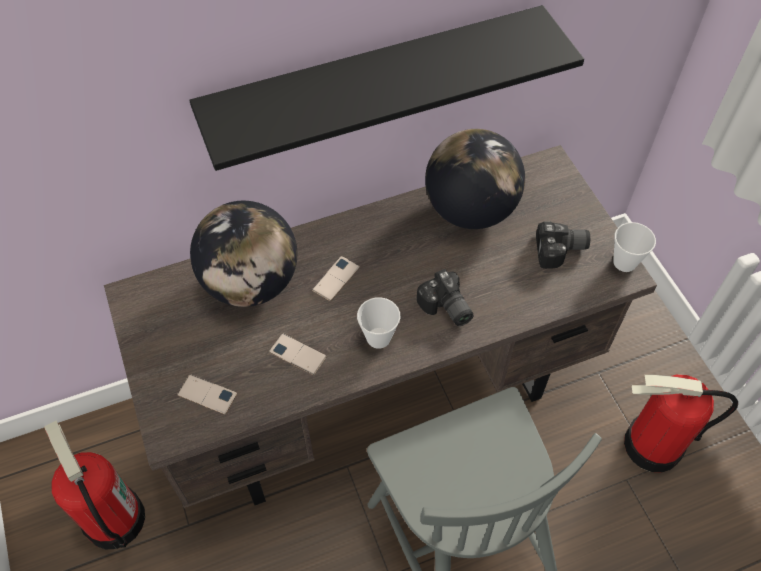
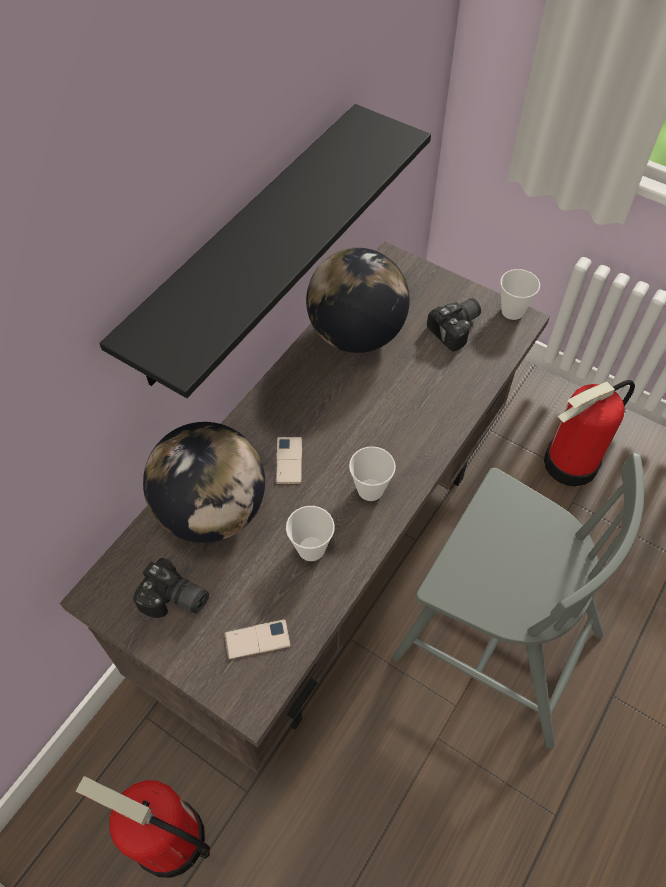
camera: 35 degrees left, 0 degrees up
(297, 354) = (311, 549): phone -> cup
(445, 309) = (405, 431): camera -> camera (174, 601)

